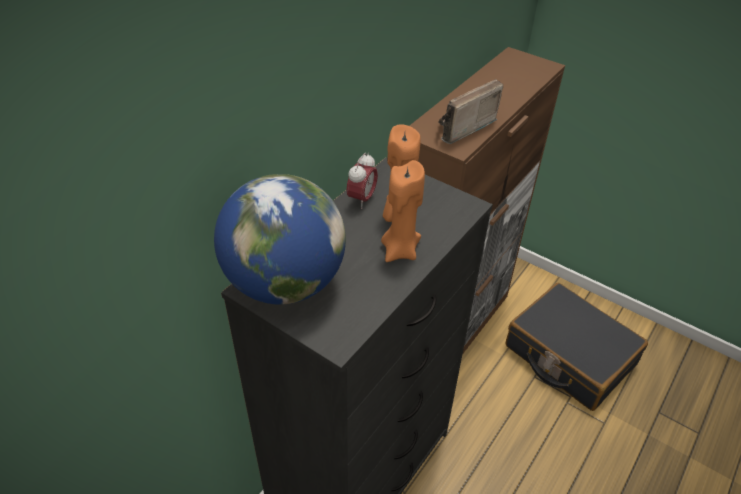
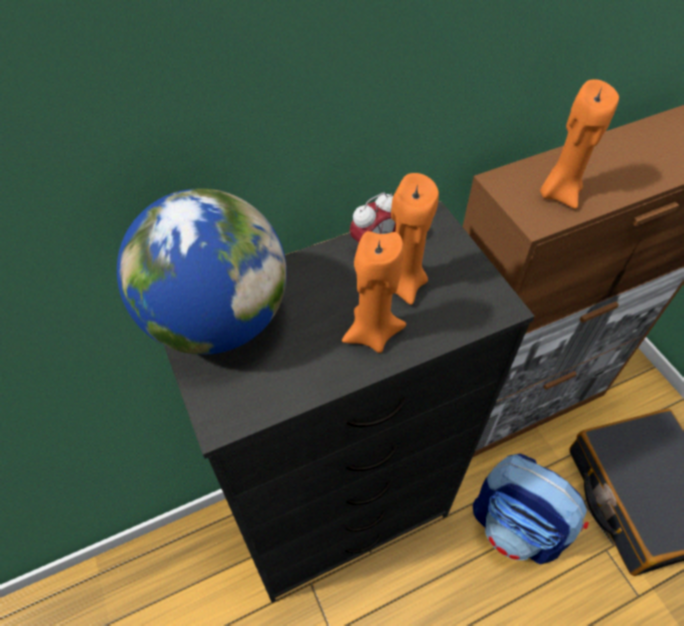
camera: 30 degrees right, 10 degrees up
(460, 127) = (559, 193): radio -> orange candle
(500, 417) = (516, 527): none -> backpack

